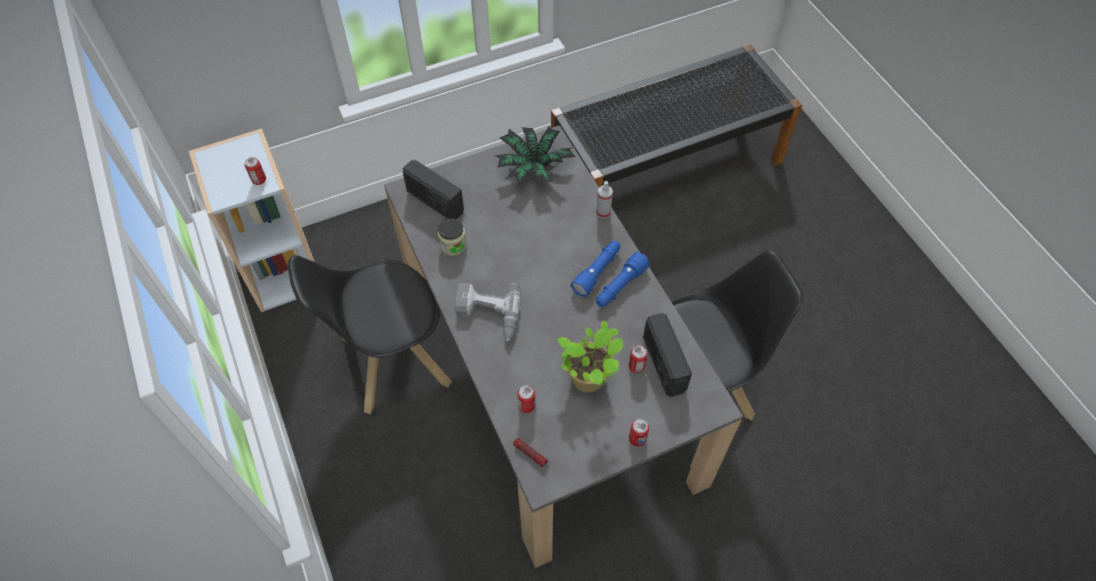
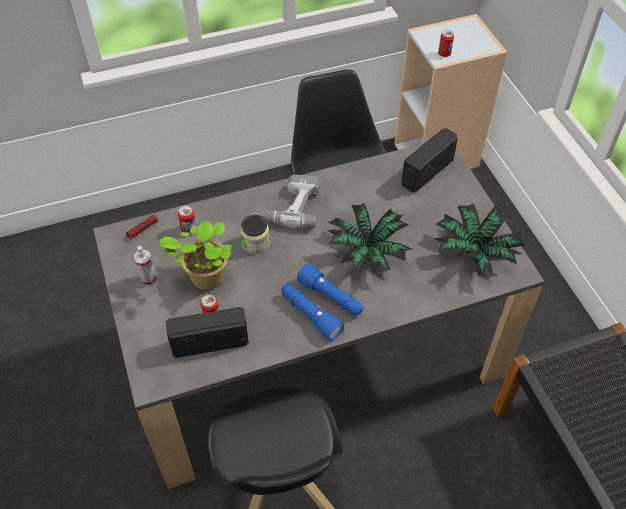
camera: 95 degrees right, 5 degrees down
(453, 245) = (372, 184): jar -> jar (255, 243)
(541, 246) = (367, 252): none -> potted plant
(603, 212) = (411, 310): spray bottle -> spray bottle (148, 279)
(637, 439) = (134, 310): can -> none

